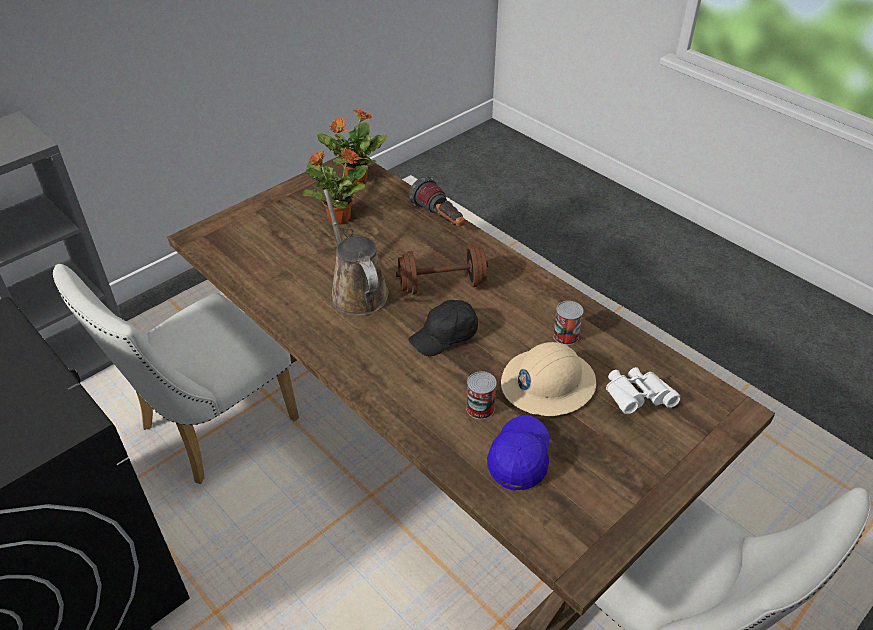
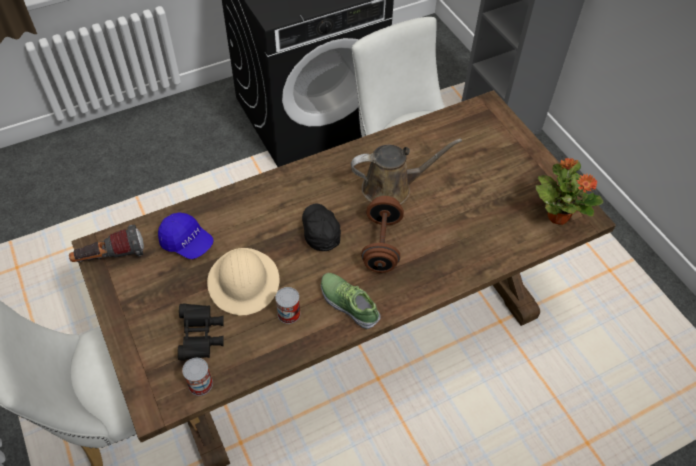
camera: 105 degrees right, 10 degrees up
(338, 218) = (495, 193): potted plant -> none
(440, 219) = (478, 267): flashlight -> flashlight (110, 257)
(480, 408) = (240, 233): can -> can (200, 384)
(528, 294) = (349, 303): none -> shoe
(636, 398) = (201, 337): white binoculars -> black binoculars

